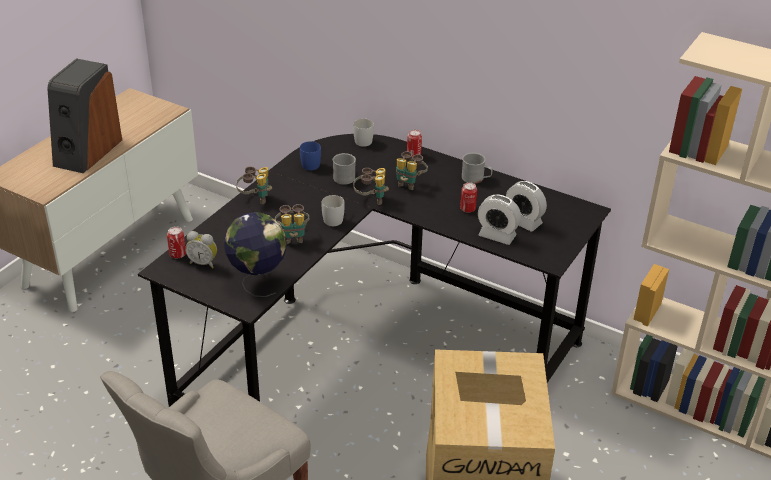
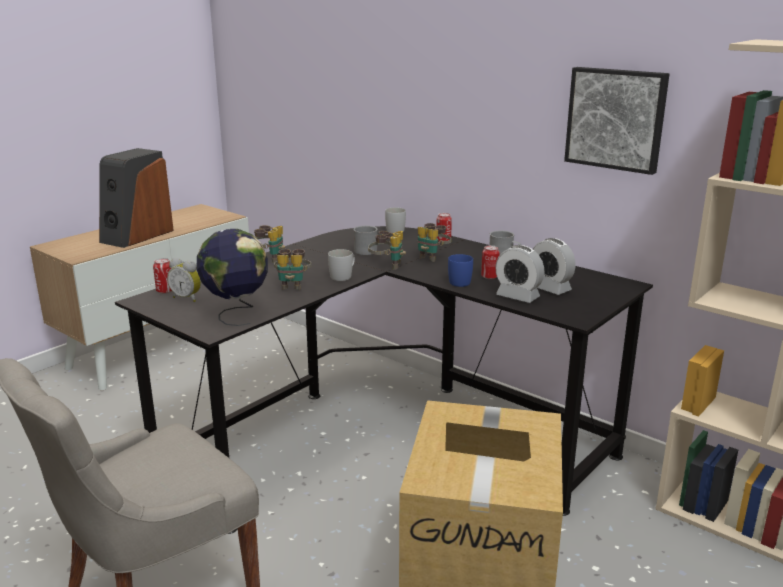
camera: 10 degrees right, 15 degrees down
(308, 163) = (334, 241): blue mug -> blue mug (457, 281)
(581, 67) = (616, 119): none -> picture

